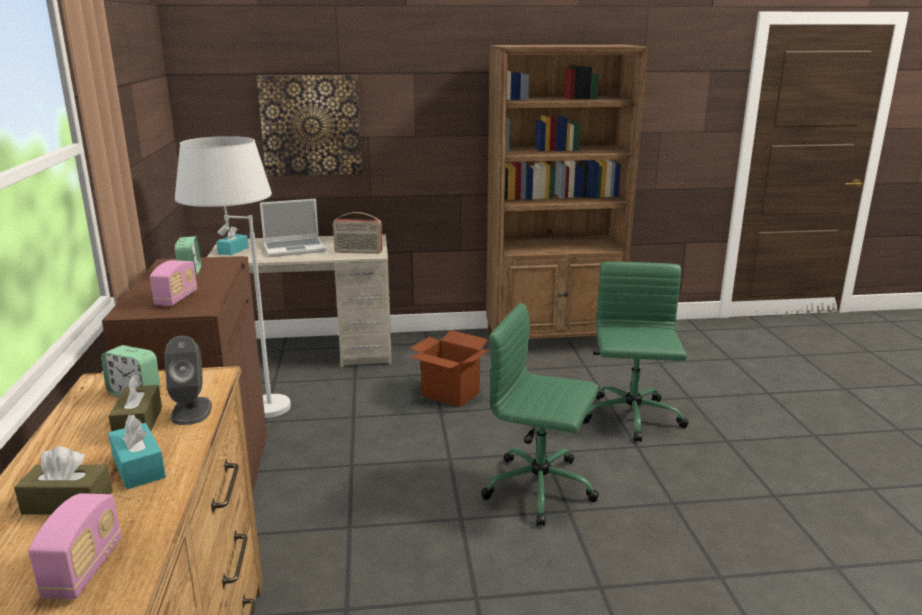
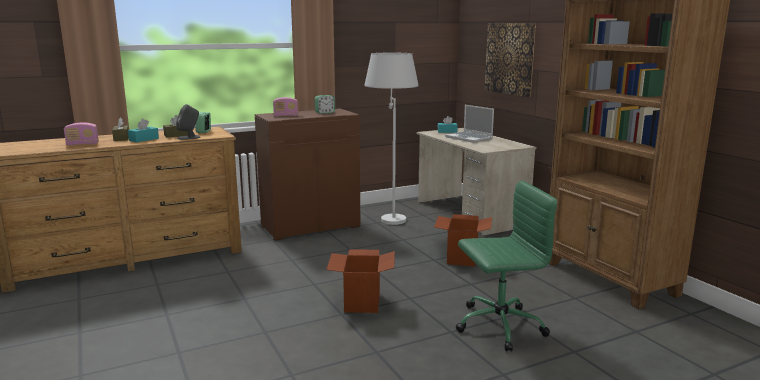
camera: 70 degrees right, 5 degrees down
(358, 252) = (484, 147): radio -> none
(541, 488) = (362, 302): green office chair -> cardboard box

